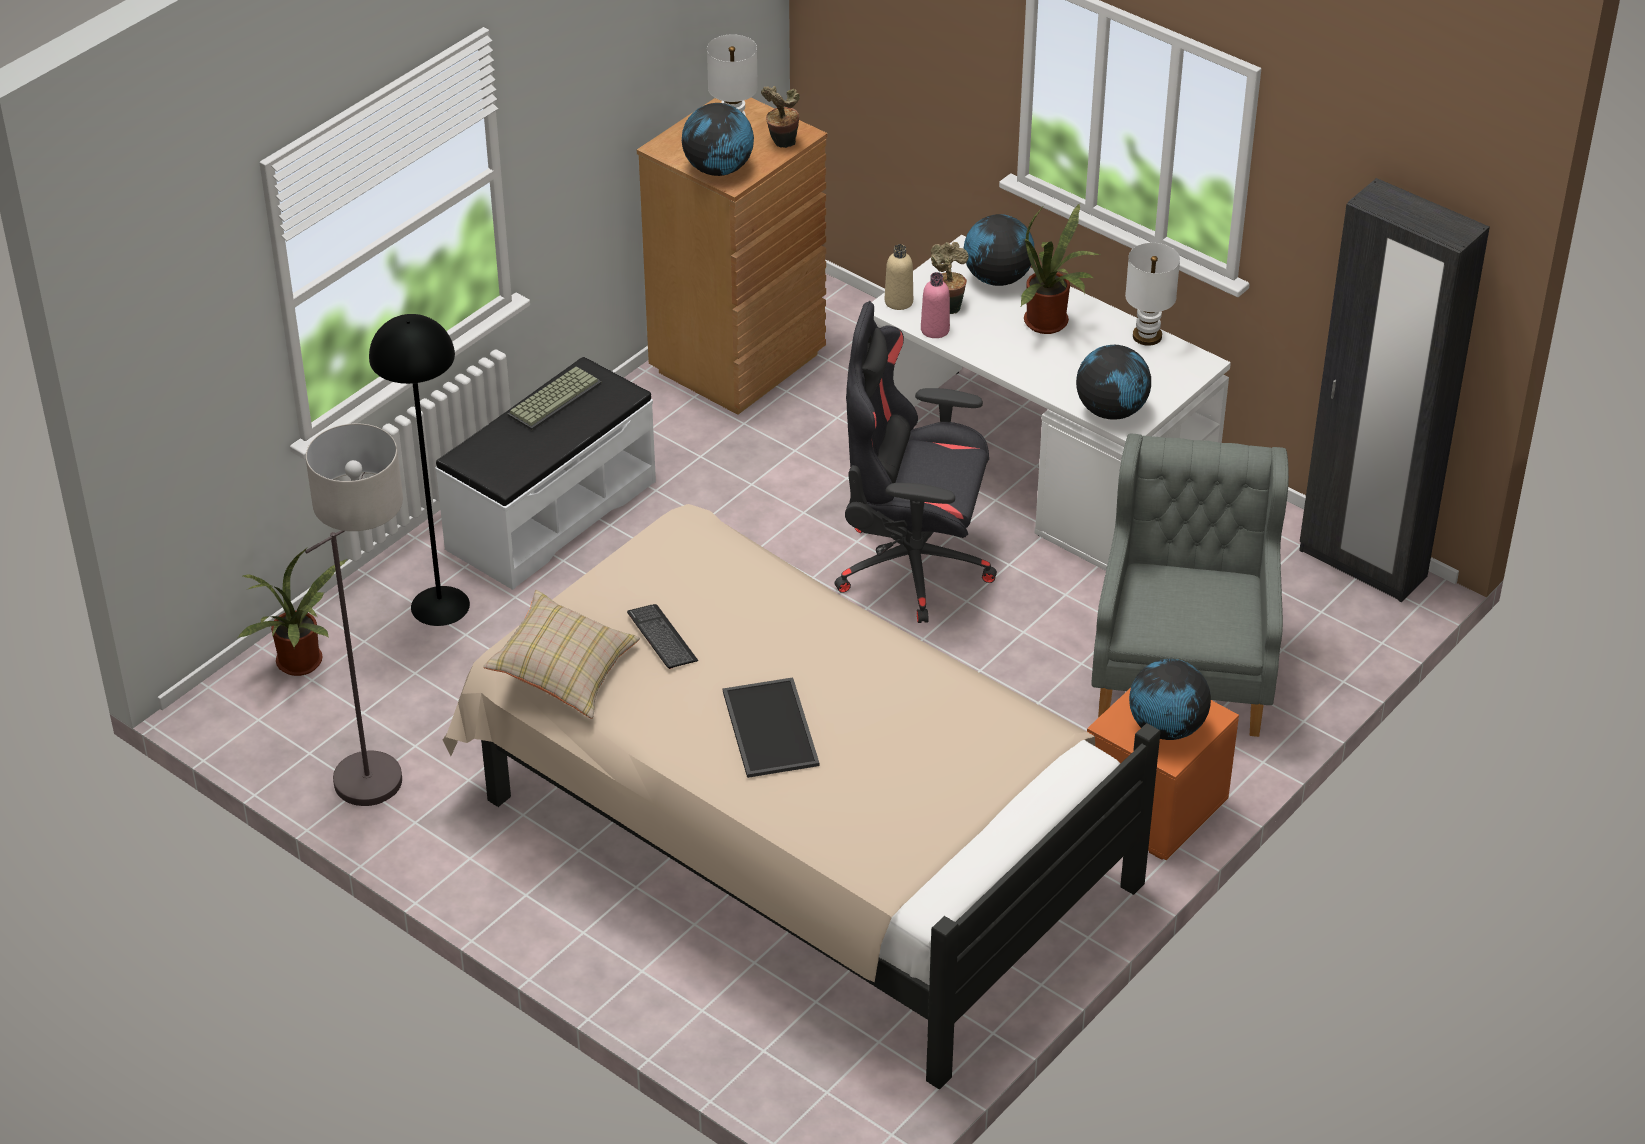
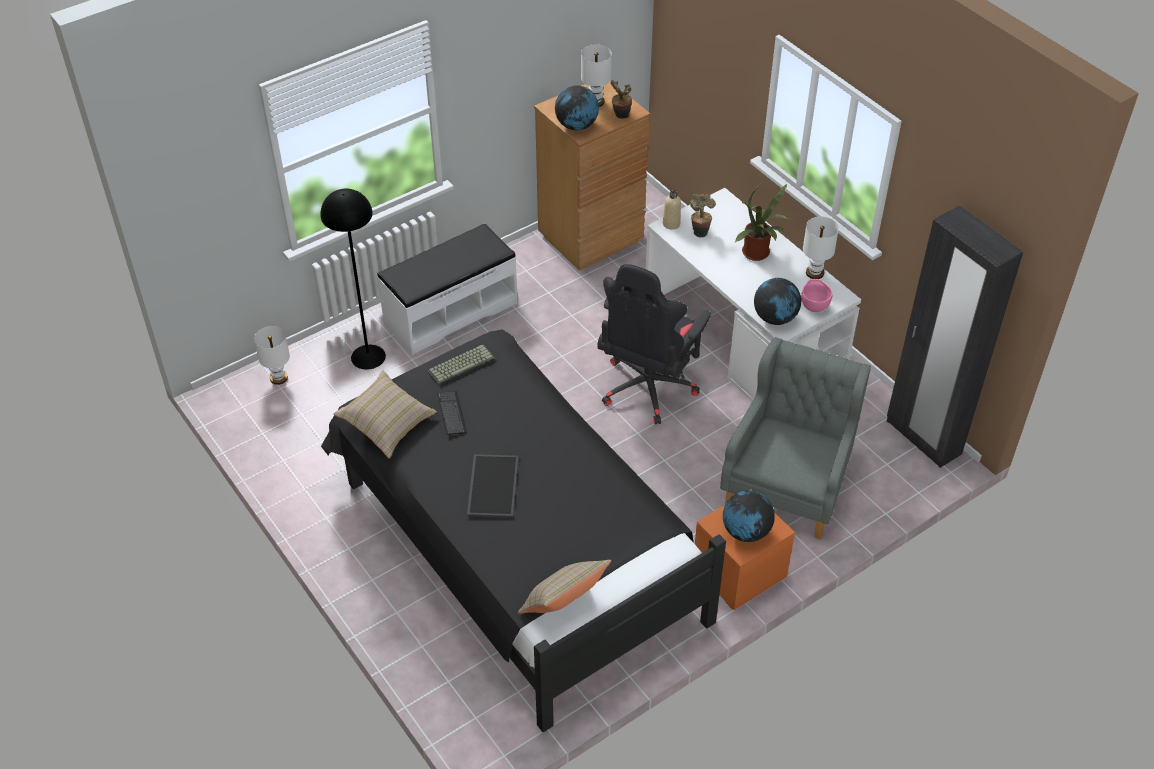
camera: 15 degrees right, 5 degrees up
(301, 665) = (278, 378): potted plant -> white table lamp
(384, 770) = (299, 453): grey floor lamp -> none
(554, 398) = (458, 246): keyboard -> keyboard (461, 364)
(792, 830) = (516, 540): beige bed -> black bed
(915, 568) = (648, 386): black office chair -> black office chair turned 90 degrees counterclockwise
(935, 330) = (686, 246): pink bottle -> none
(946, 872) = (563, 606): none -> beige pillow
(997, 278) = (736, 219): globe -> none
(1164, 385) = (814, 307): none -> pink bowl

